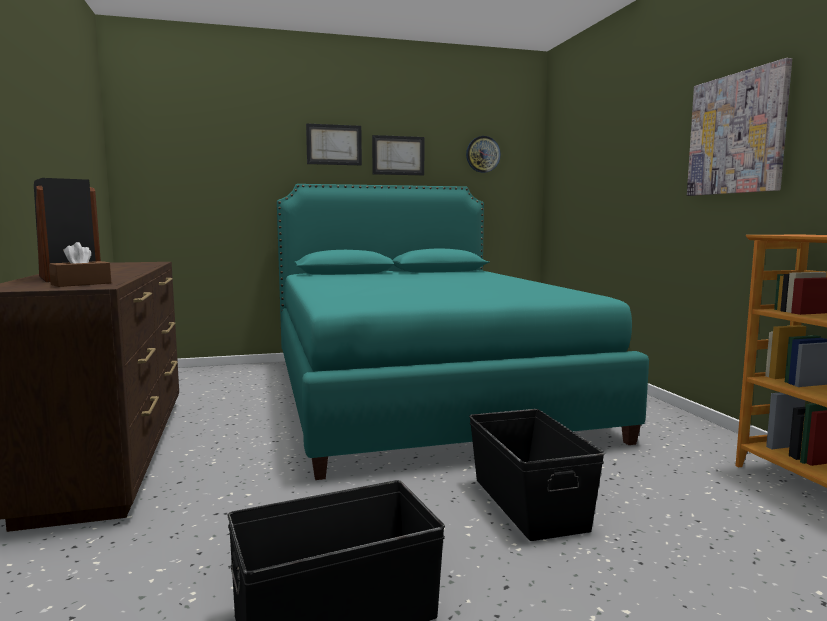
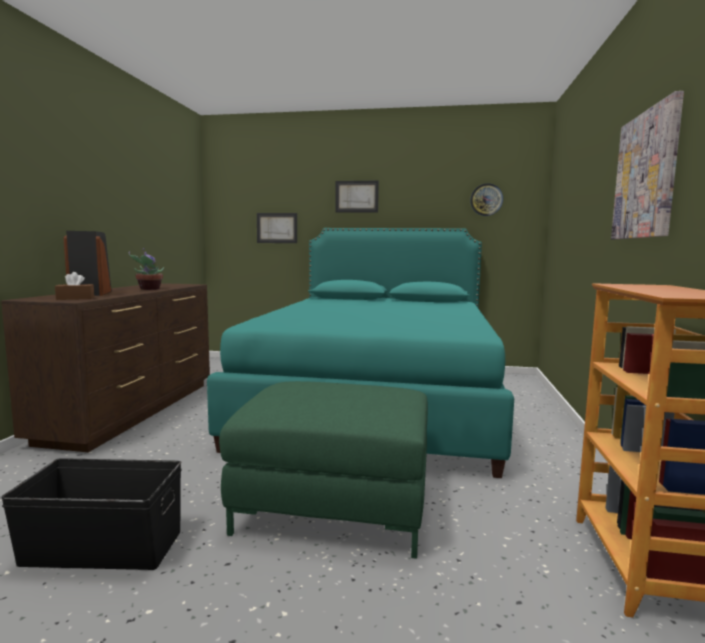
camera: 25 degrees right, 0 degrees up
(123, 269) = (148, 289): none -> potted plant
(398, 155) = (409, 203): picture -> picture (277, 228)
(529, 502) = (336, 505): black storage box -> green ottoman

